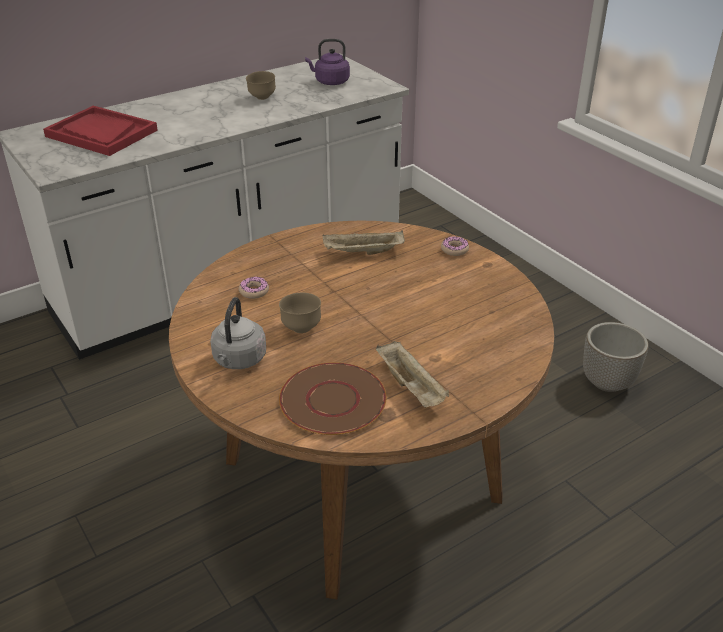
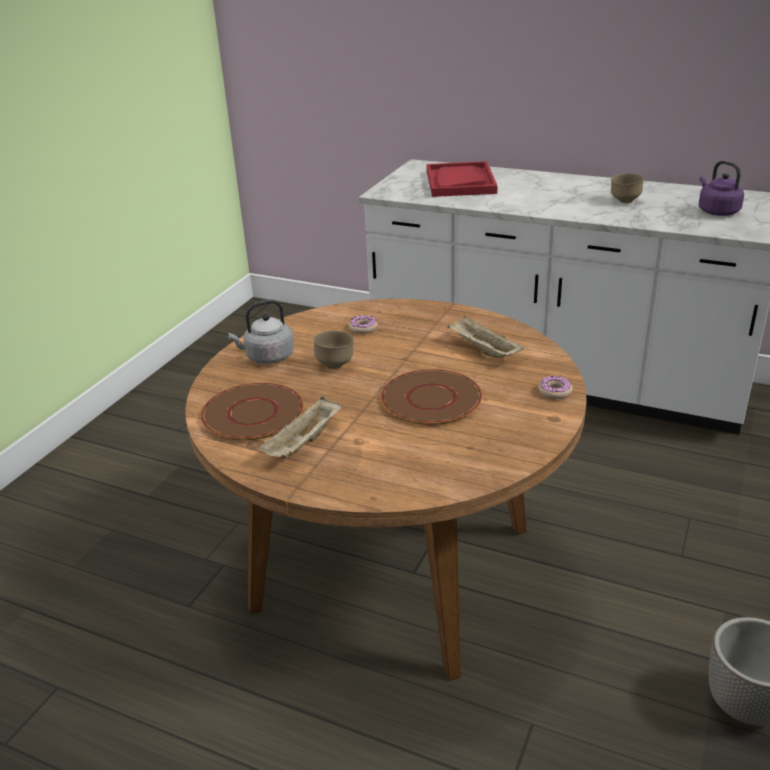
camera: 60 degrees right, 5 degrees down
(409, 303) = (431, 399): none -> brown plate

